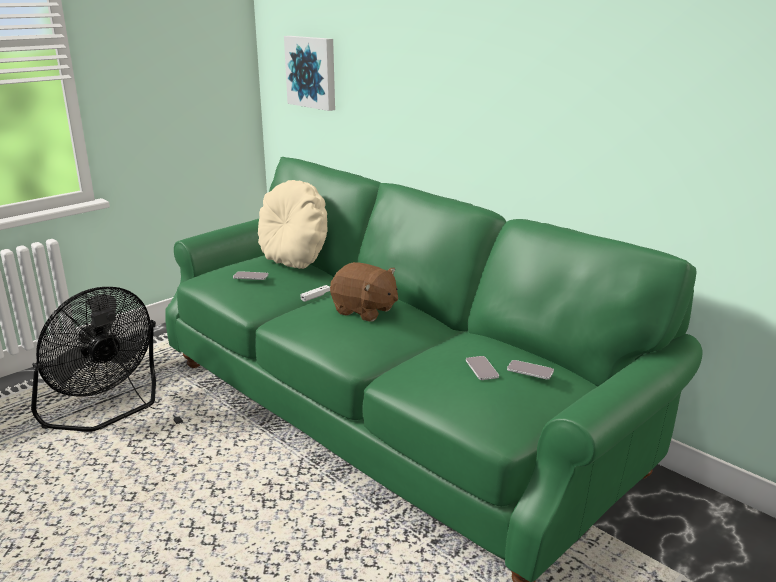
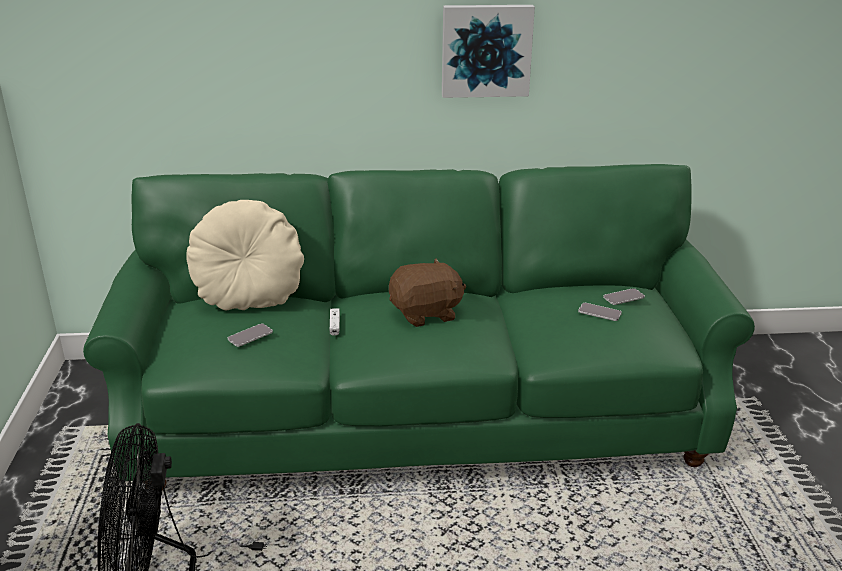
camera: 50 degrees left, 5 degrees up
(312, 72) = (130, 56): picture -> picture (486, 50)

